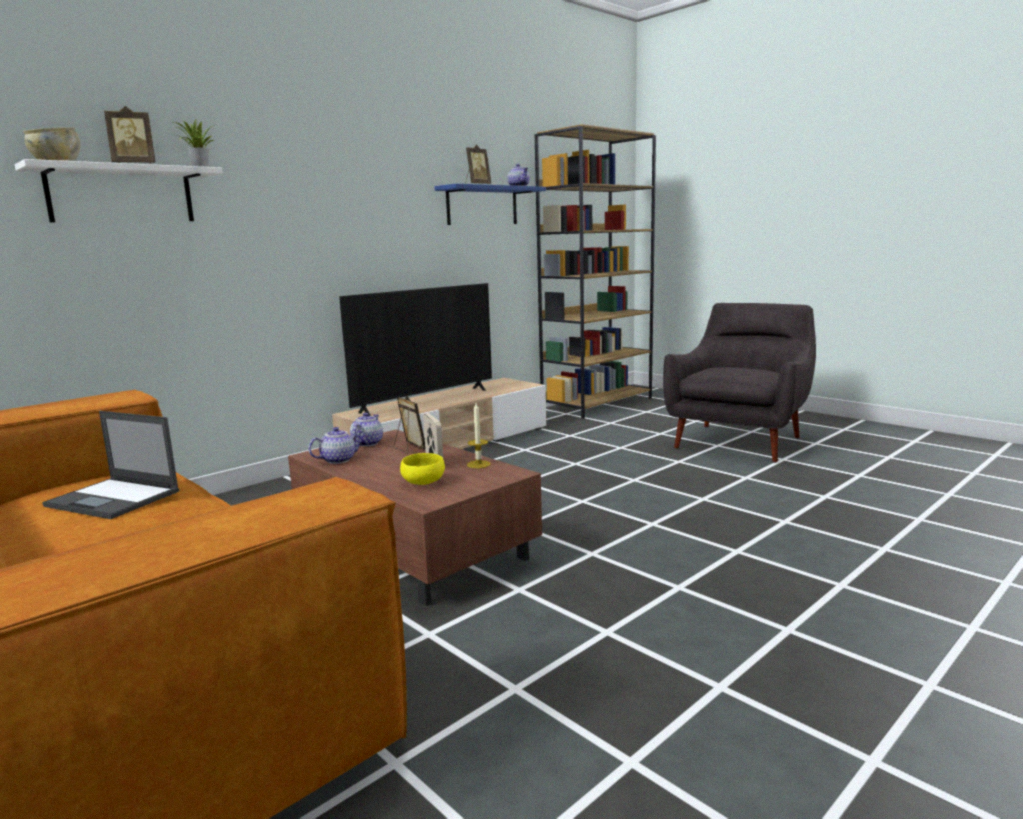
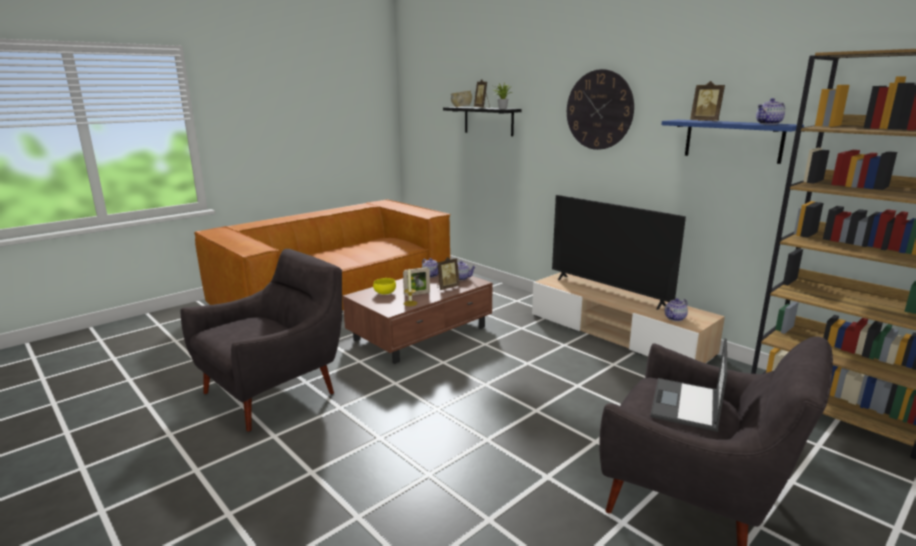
camera: 90 degrees right, 5 degrees up
(114, 499) = (376, 247): laptop -> laptop (686, 405)
(121, 195) = (488, 121): white shelf -> black shelf
(345, 175) = (599, 110): none -> wall clock
(510, 387) = (675, 318): none -> teapot
(650, 659) = (275, 391): none -> grey armchair

